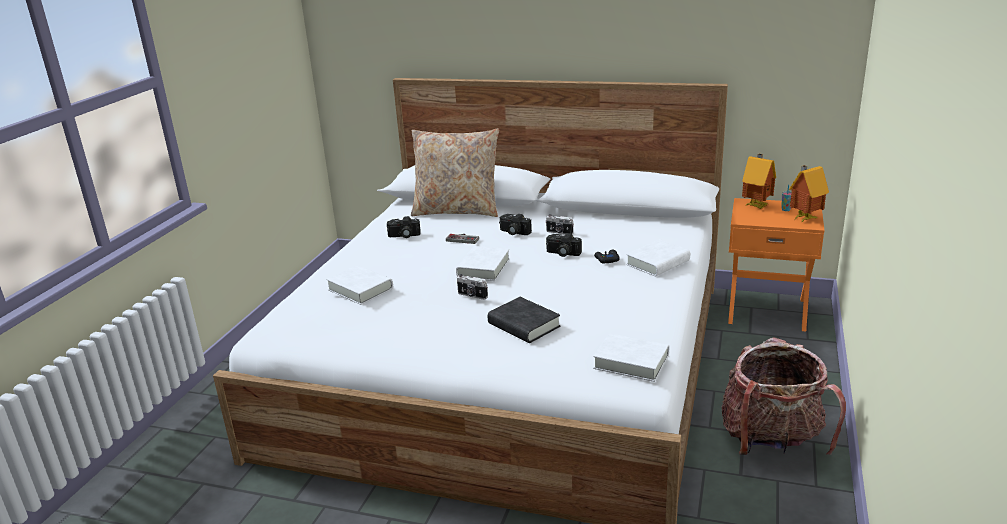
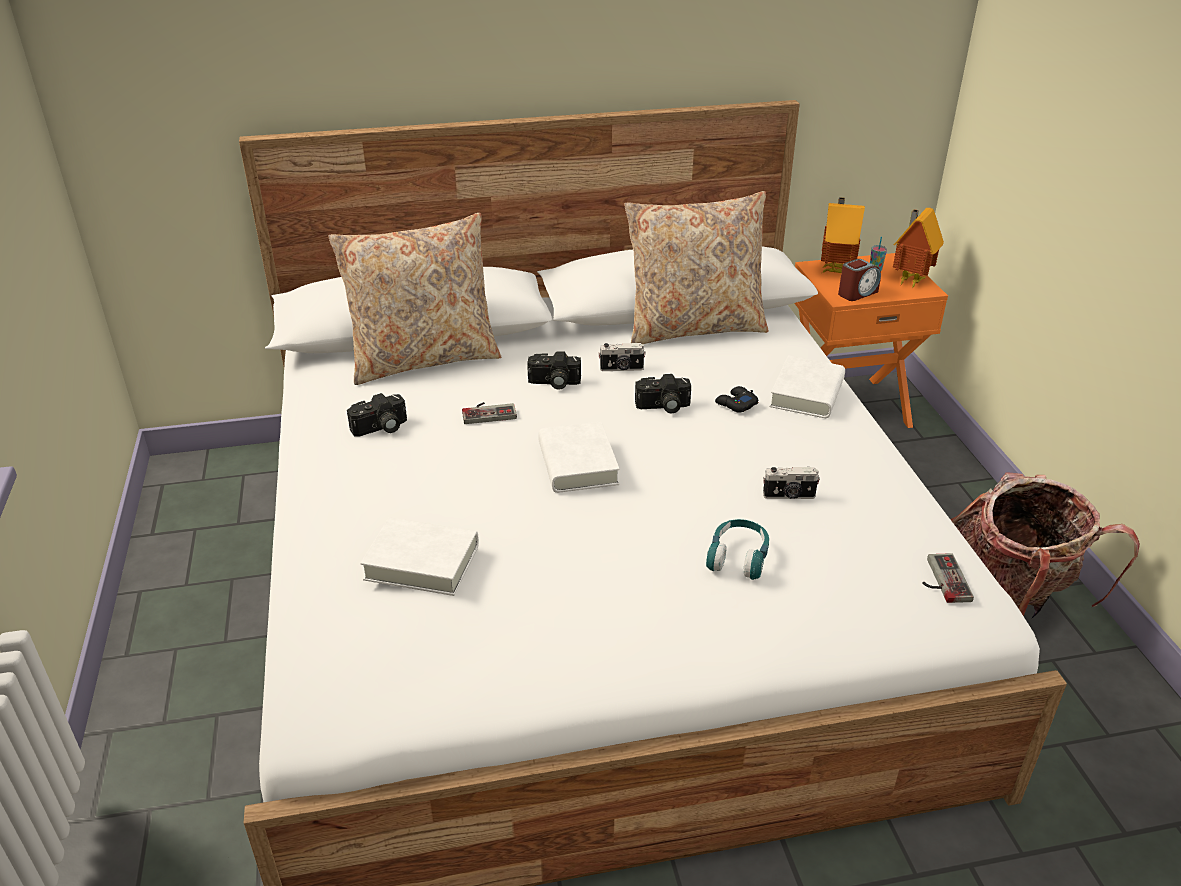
camera: 30 degrees left, 10 degrees up
(472, 296) = (609, 522): camera -> camera (789, 496)
(524, 325) = (738, 557): black book -> turquoise headphones
(626, 220) = (694, 327): none -> beige pillow
(631, 362) = (941, 580): white book -> game controller
(757, 219) = (857, 293): none -> alarm clock

